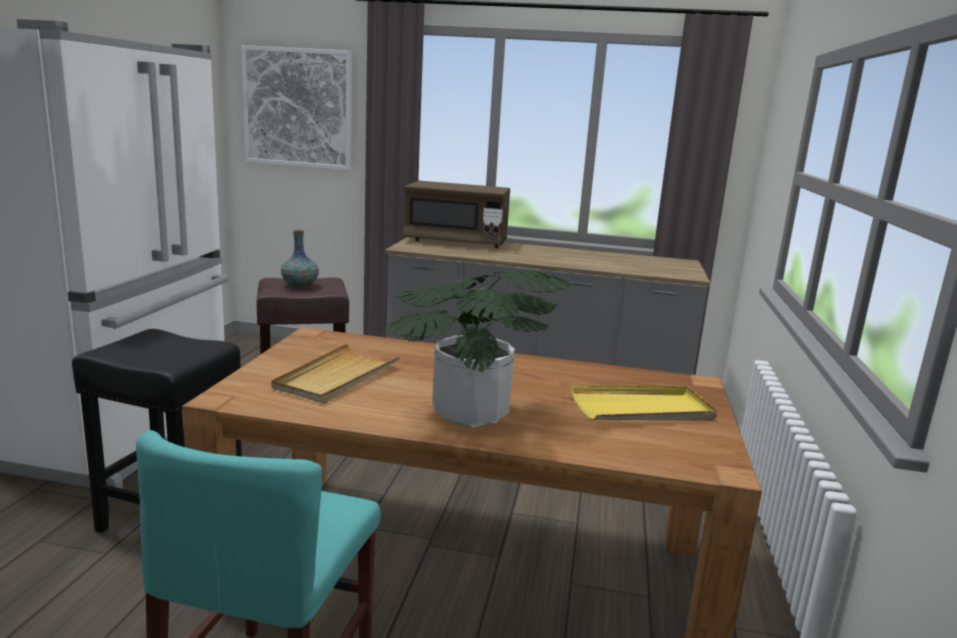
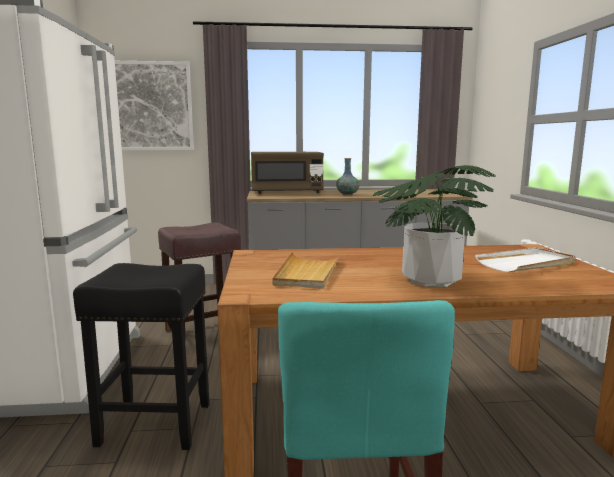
camera: 15 degrees left, 5 degrees down
(300, 286) = (196, 229): vase -> vase (347, 194)
(642, 409) = (526, 263): yellow tray -> white tray

